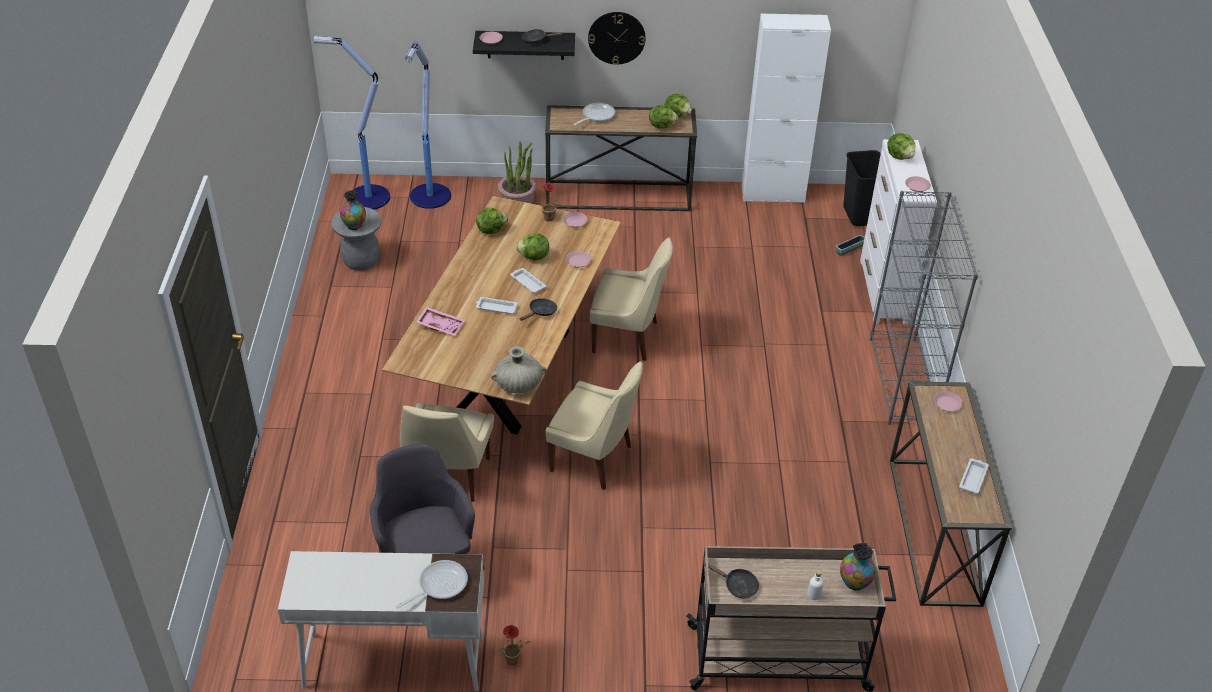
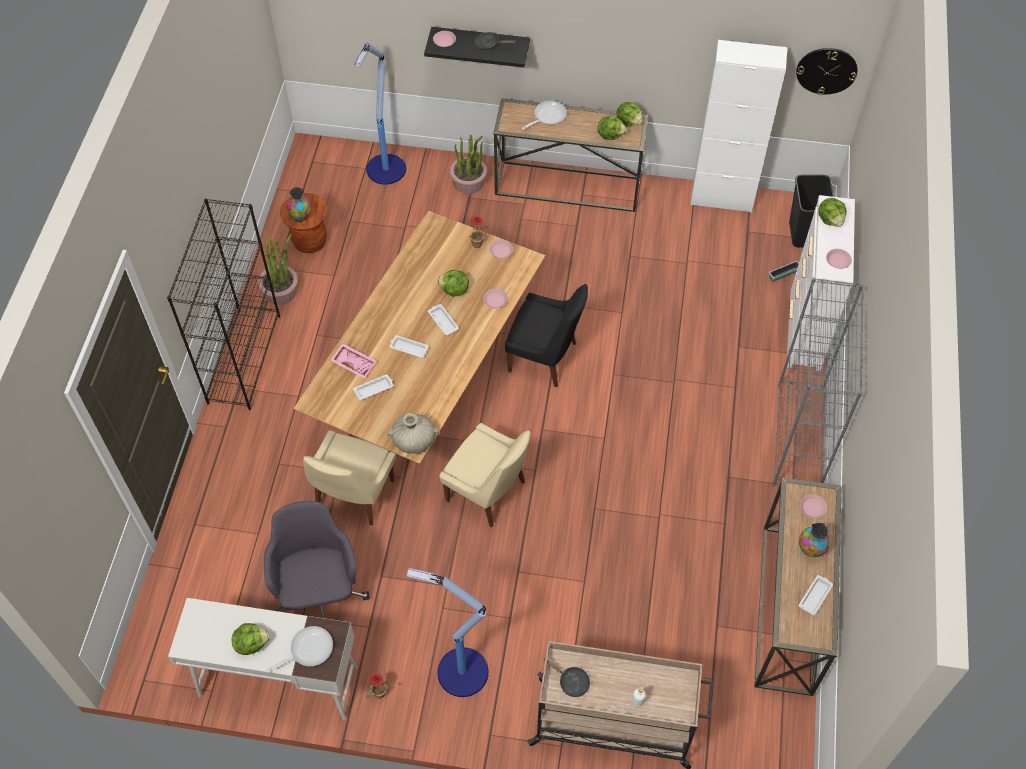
camera: 10 degrees right, 15 degrees up
(306, 366) = (244, 358): none -> black bookcase
(337, 305) = (281, 291): none -> potted plant
(361, 261) = (310, 242): grey stool -> brown stool
(367, 197) = (326, 165): floor lamp -> floor lamp (460, 671)
(467, 344) = (374, 388): none -> white tray
(491, 230) = (419, 253): lettuce -> lettuce (251, 643)
(541, 312) = (449, 358): black frying pan -> none
(616, 37) = (571, 45): wall clock -> wall clock (826, 70)
(628, 337) = (545, 358): beige chair -> black chair
(854, 583) = (677, 693): vase -> vase (810, 549)

